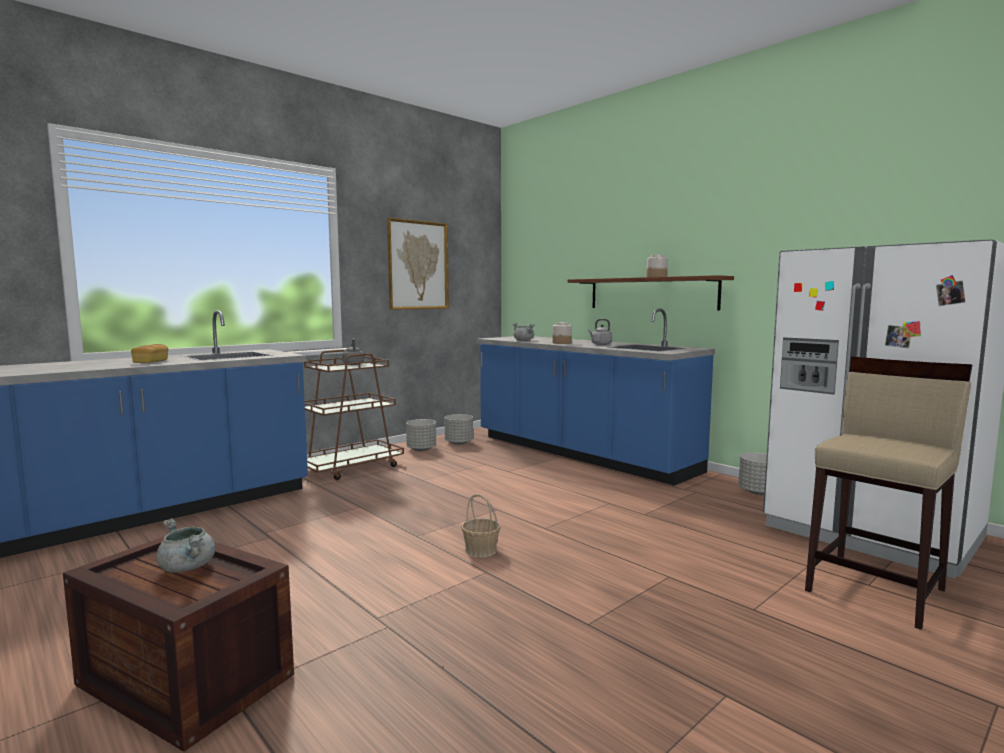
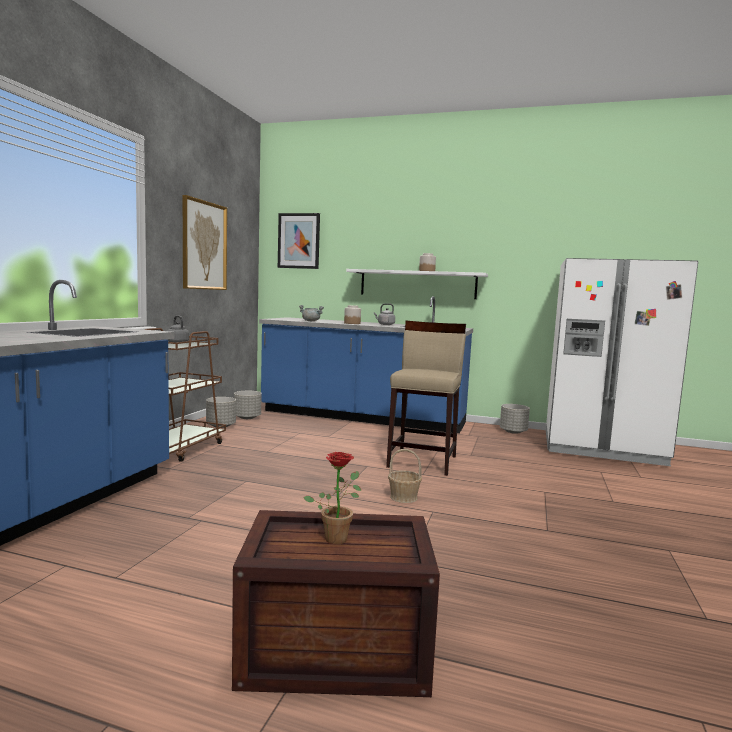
camera: 30 degrees left, 0 degrees up
(151, 362) = (26, 338): bread -> none
(188, 568) = (337, 537): grey cooking pot -> potted plant
(534, 250) = (299, 241): none -> picture
(651, 293) = (417, 284): brown shelf -> white shelf
(877, 590) = (648, 479): beige stool -> beige stool (423, 461)

